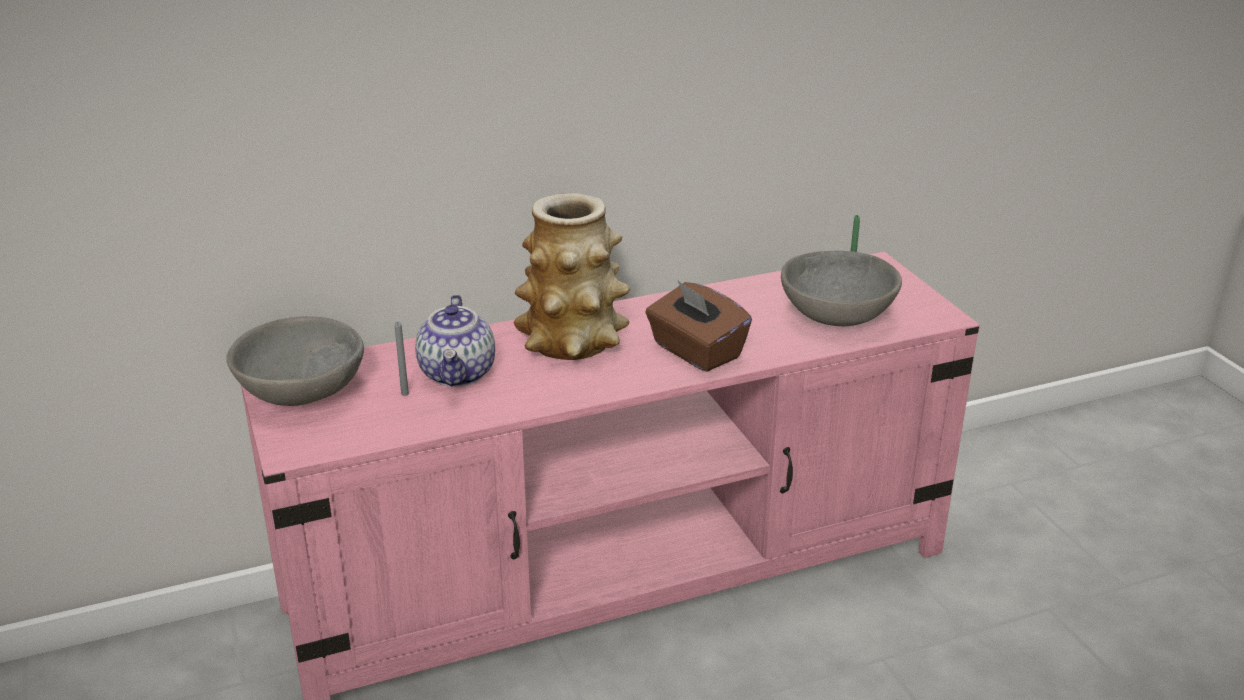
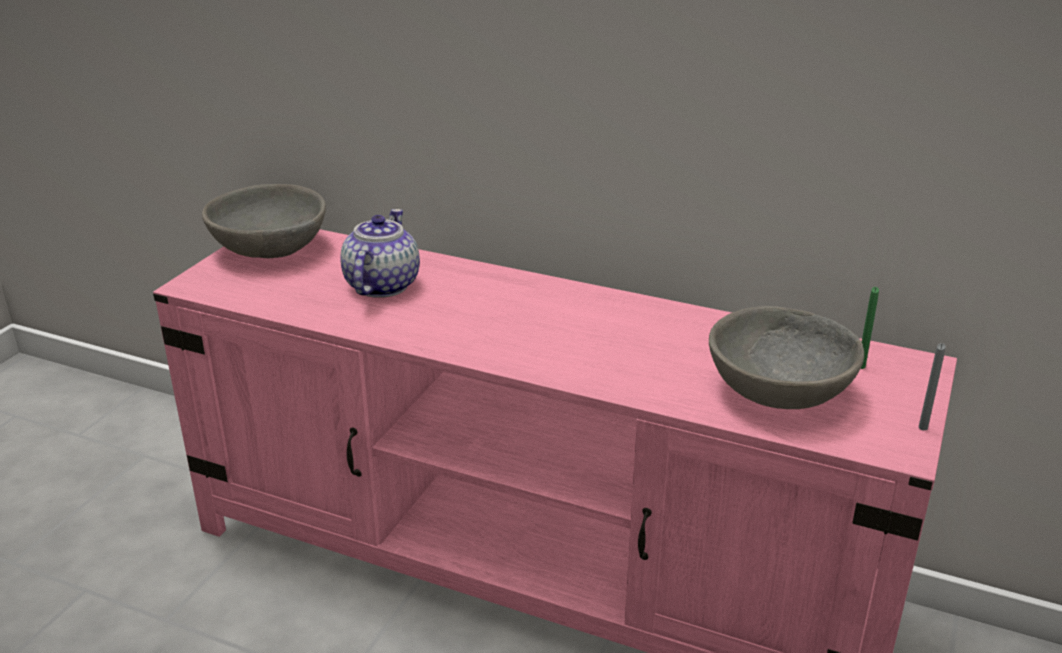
camera: 45 degrees right, 0 degrees up
(405, 393) = (323, 281): grey candle -> grey candle (923, 428)
(458, 374) = (381, 285): teapot -> teapot turned 150 degrees clockwise
(573, 342) = (503, 302): vase -> none
(695, 351) = (584, 357): brown tissue box -> none

